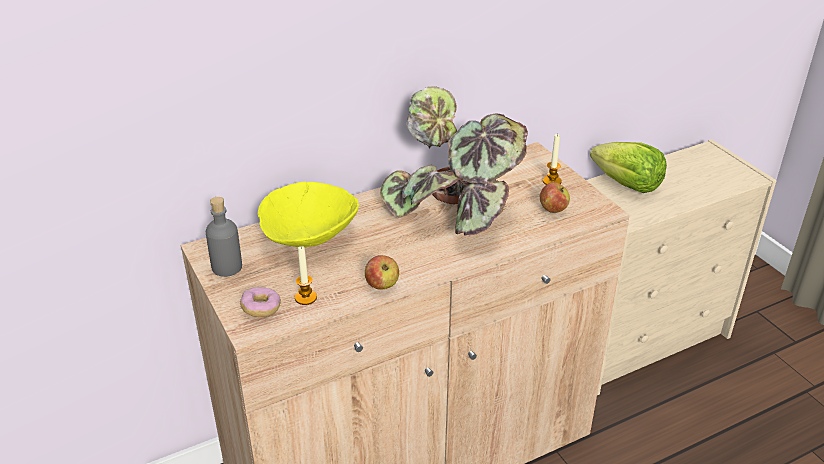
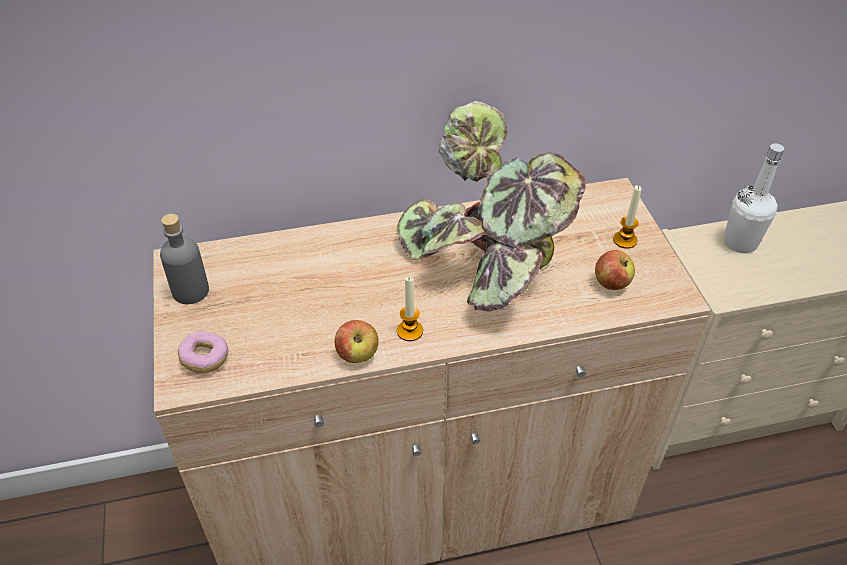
camera: 15 degrees right, 10 degrees up
(305, 298) = (261, 353): candle -> candle (409, 331)
(310, 237) = (300, 267): yellow bowl -> none
(627, 184) = (740, 242): lettuce -> white bottle

